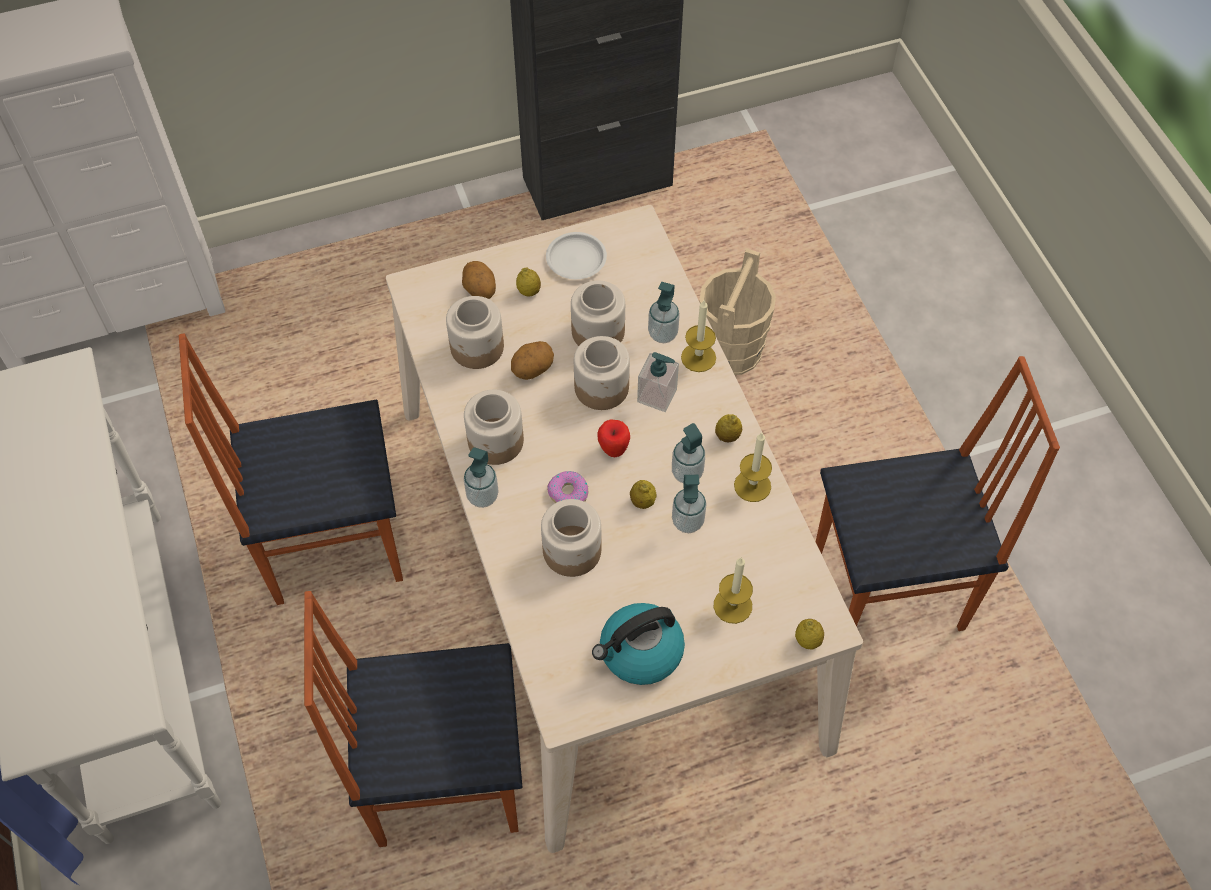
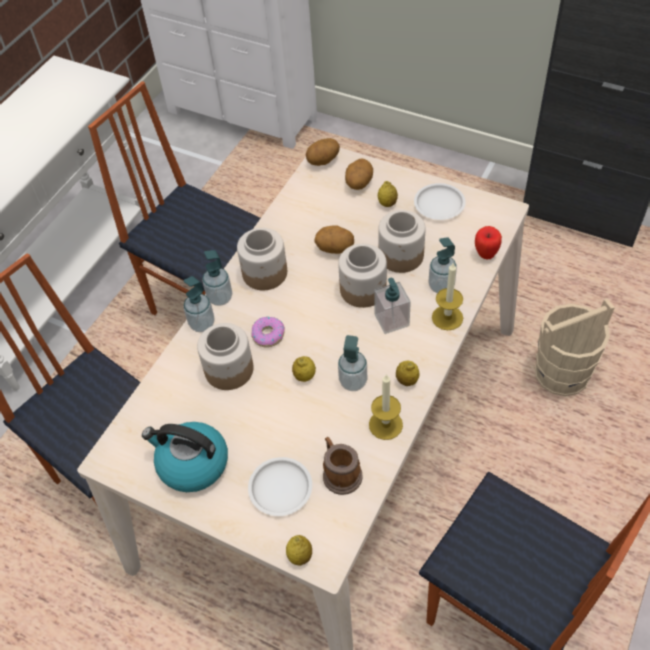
camera: 50 degrees right, 5 degrees down
(418, 292) = (323, 161): none -> potato
(477, 348) = (318, 214): jar -> none
(613, 450) = (325, 331): apple -> apple (486, 254)
(687, 521) = (317, 411): soap dispenser -> soap dispenser (202, 324)
(732, 605) = (280, 488): candle -> white plate
(762, 553) = (340, 473): none -> mug

